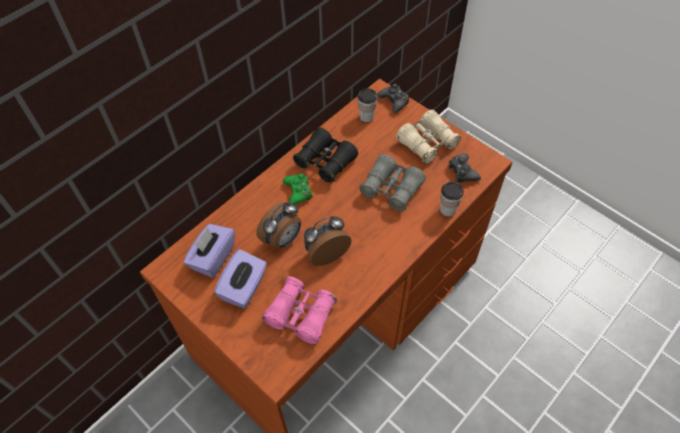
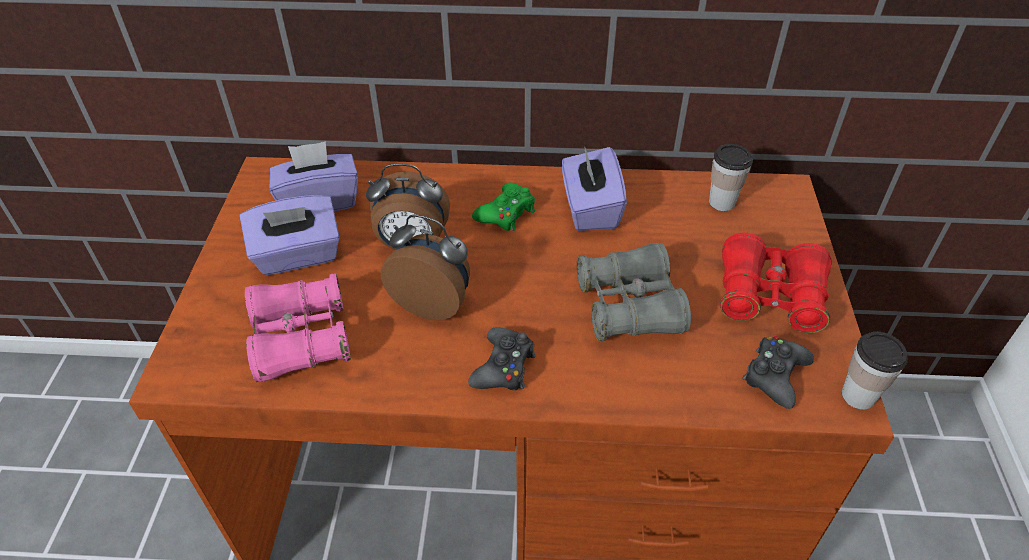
camera: 50 degrees right, 10 degrees down
(325, 161) = (590, 209): black binoculars -> purple tissue box
(394, 101) = (791, 213): black game controller -> black game controller (504, 367)
(427, 143) = (769, 296): beige binoculars -> red binoculars
(447, 210) = (674, 403): cup -> cup (858, 396)

